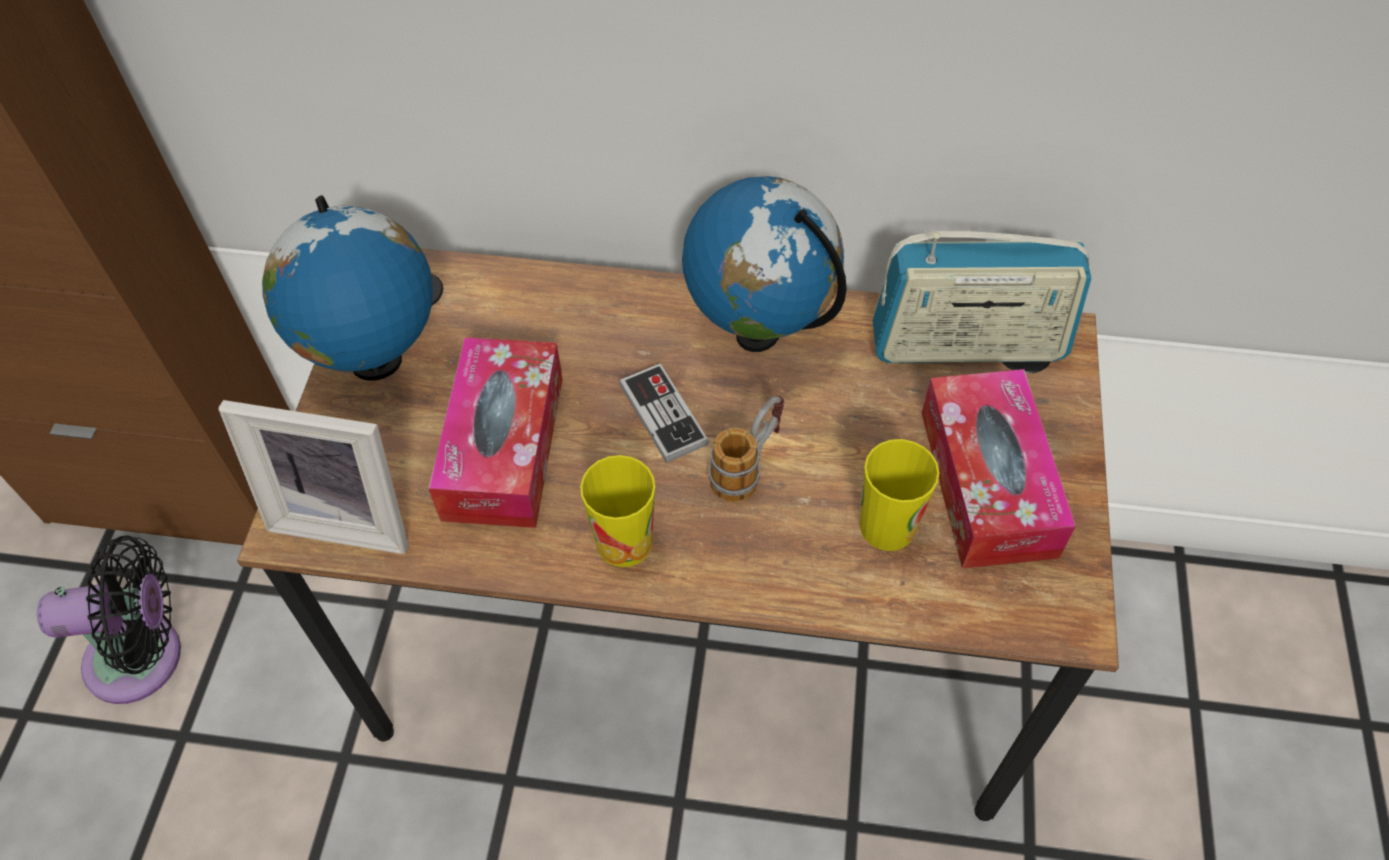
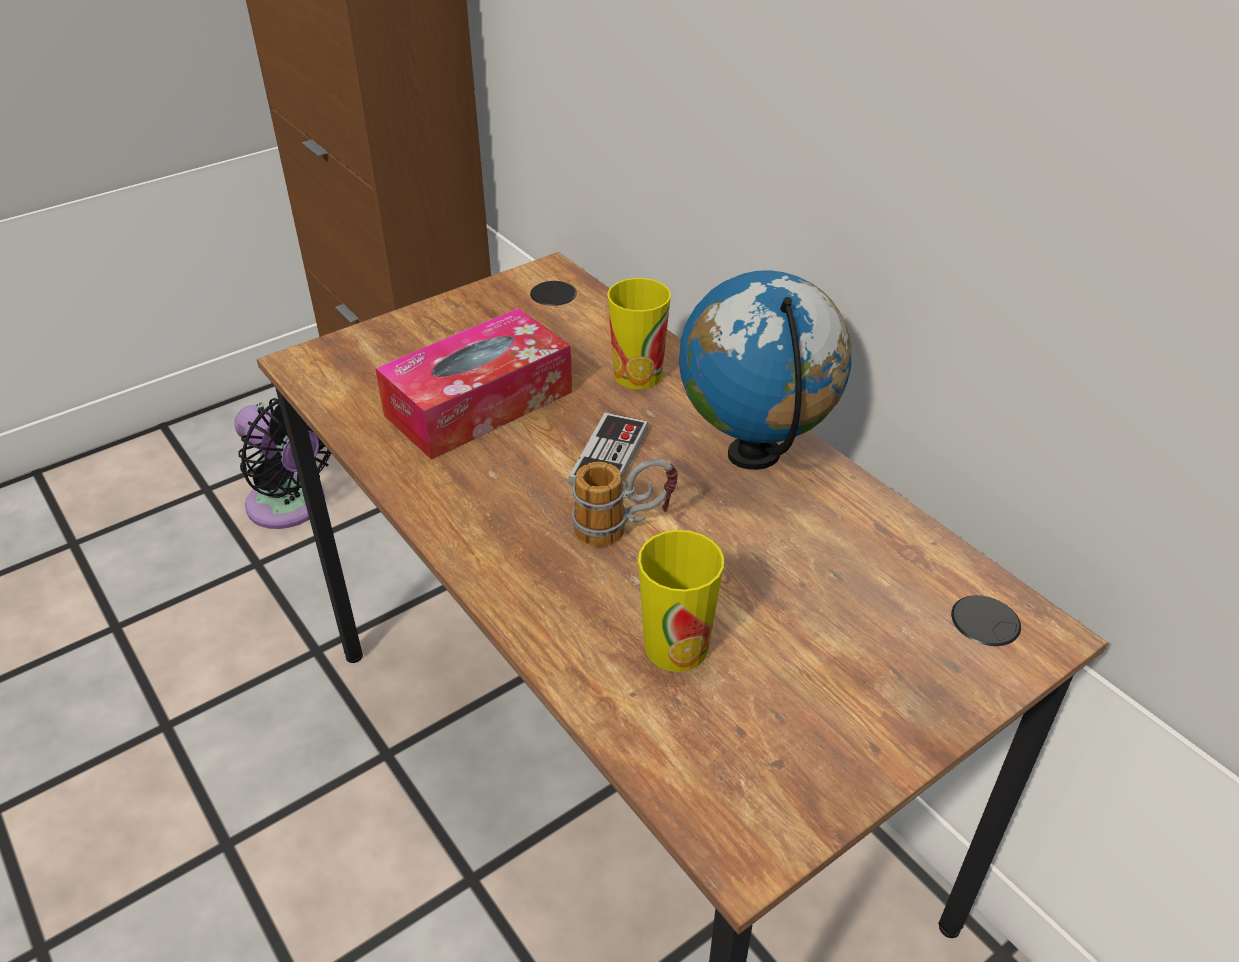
camera: 45 degrees right, 15 degrees down
(347, 515) = (341, 376): picture frame -> none
(376, 362) = (473, 313): globe -> none
(624, 542) = (471, 508): cup -> cup (638, 375)
(968, 345) = (932, 577): radio -> none
(987, 483) = (810, 684): tissue box -> none

